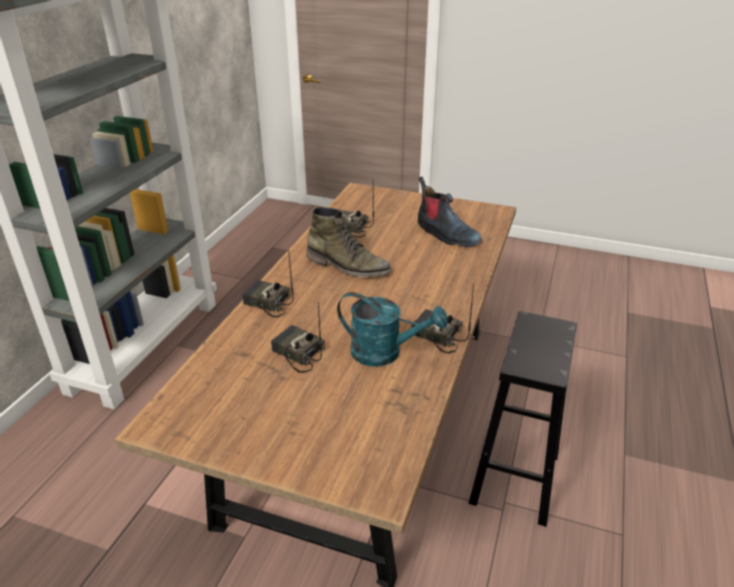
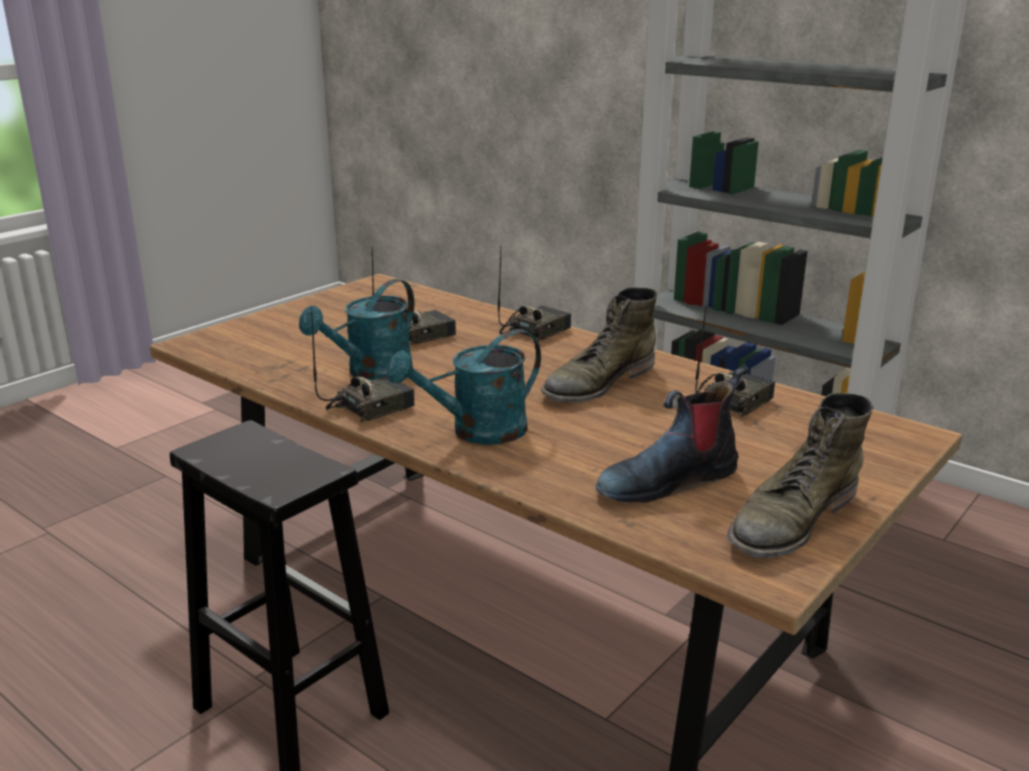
camera: 110 degrees right, 10 degrees down
(439, 290) = (477, 432): none -> turquoise watering can
(455, 209) = (792, 520): none -> green boot

